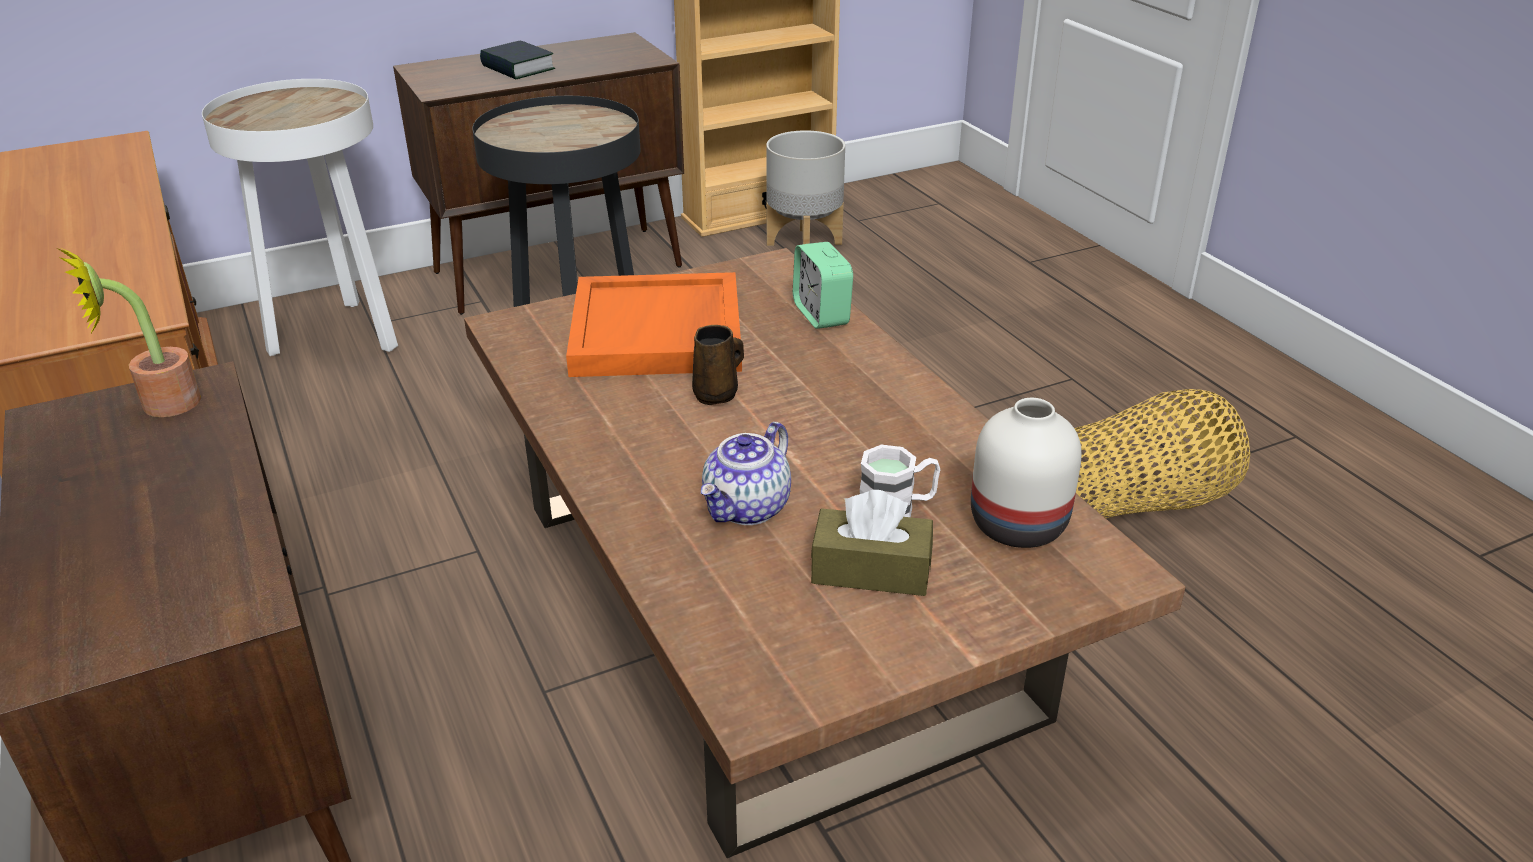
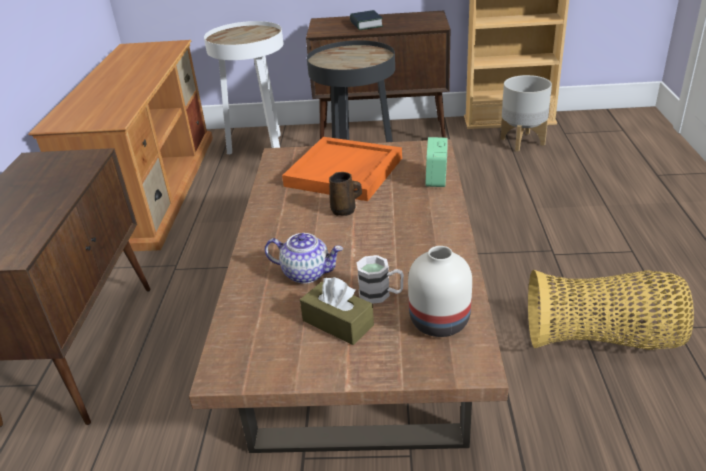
camera: 30 degrees right, 0 degrees up
(159, 406) = (70, 162): potted plant -> none
(747, 508) = (307, 273): teapot -> teapot turned 135 degrees counterclockwise

